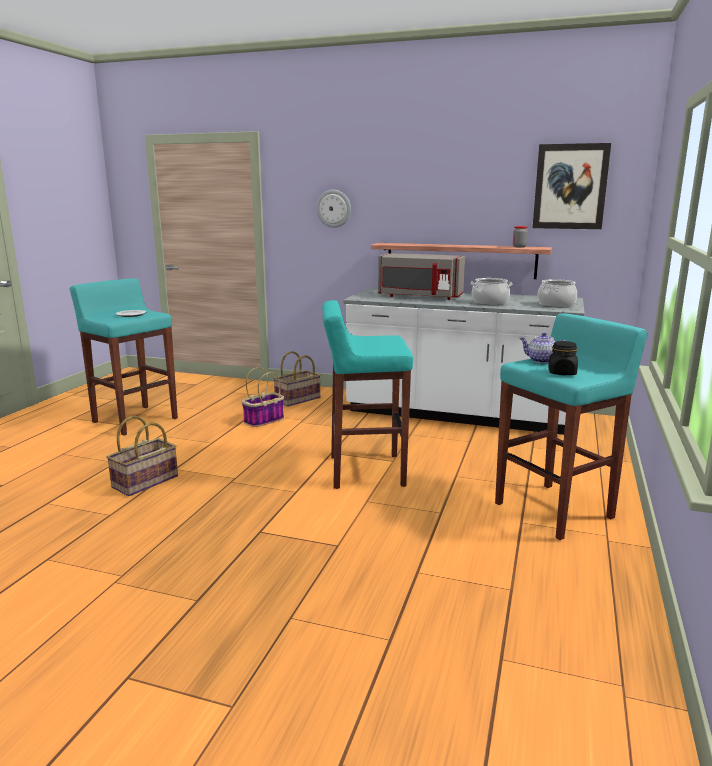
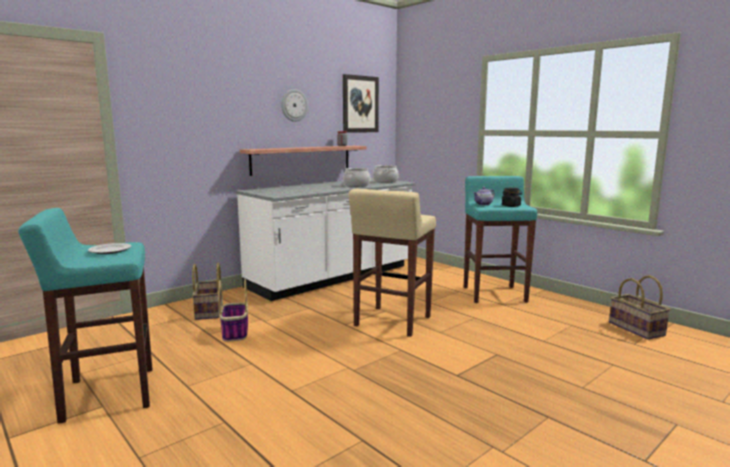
camera: 60 degrees left, 5 degrees down
(145, 482) = (305, 410): basket -> basket (637, 329)
(333, 208) = (196, 119): wall clock -> wall clock (294, 105)
(365, 471) = (392, 322): turquoise stool -> beige stool
(419, 296) = (305, 189): grey microwave -> none

